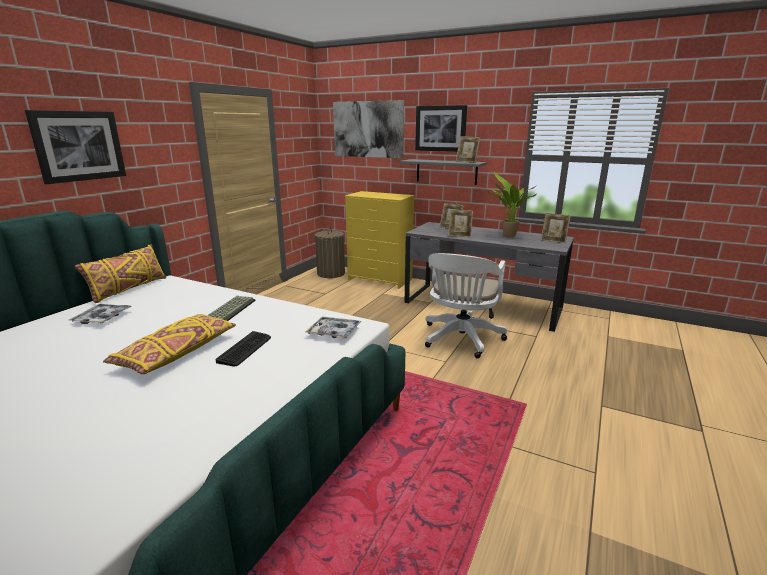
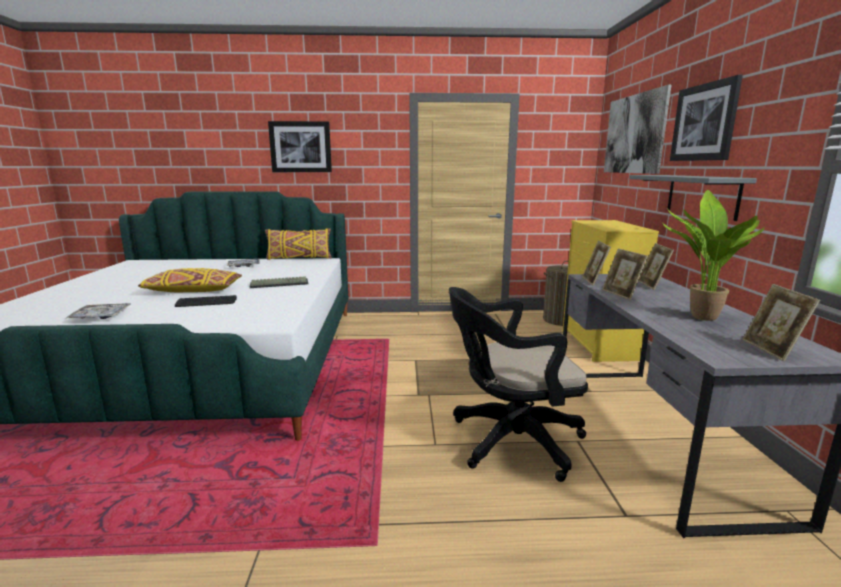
camera: 60 degrees right, 5 degrees down
(334, 332) = (254, 317): tray -> tray (100, 316)
(460, 340) = (509, 441): white office chair -> black office chair
(467, 162) = (714, 176): picture frame -> picture frame (593, 281)

